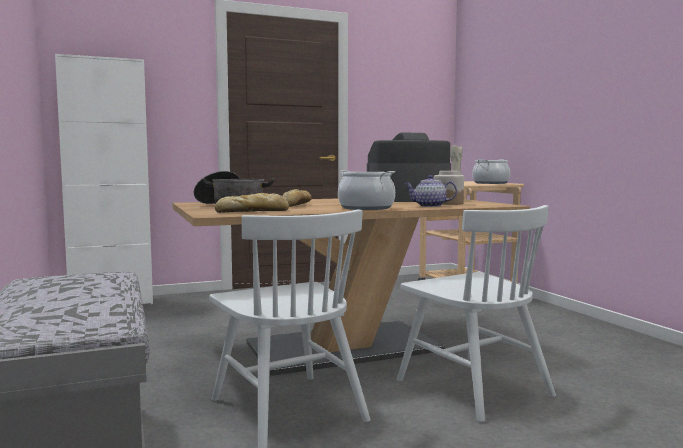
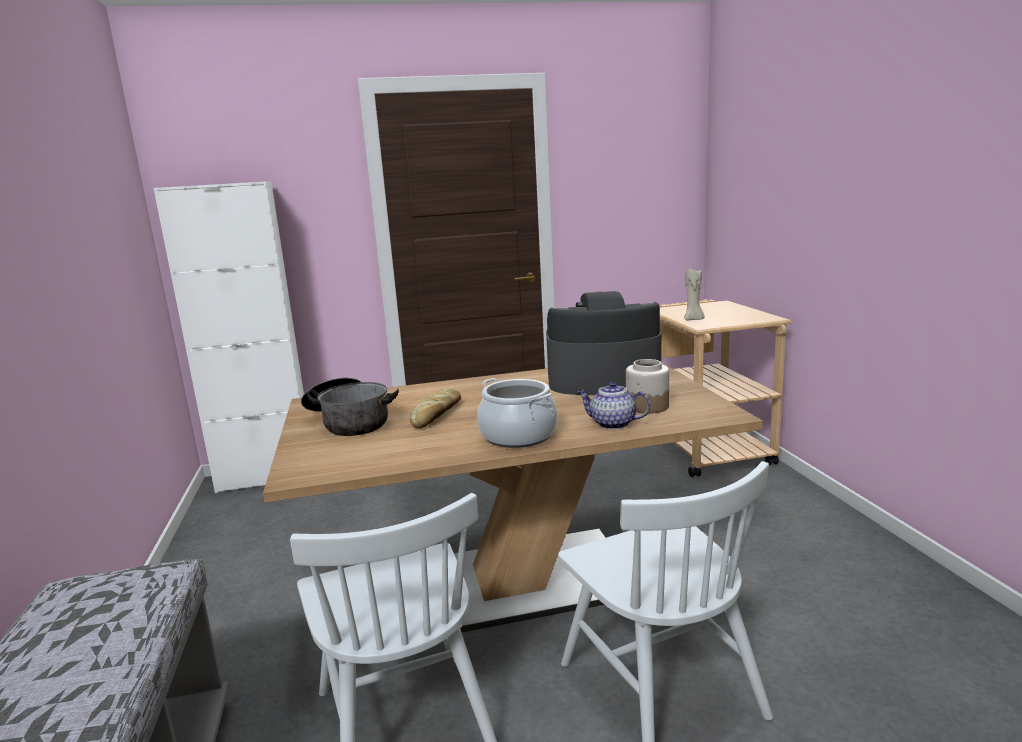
camera: 10 degrees right, 10 degrees up
(254, 211) = (360, 455): bread -> none
(491, 183) = (743, 318): cooking pot -> none

